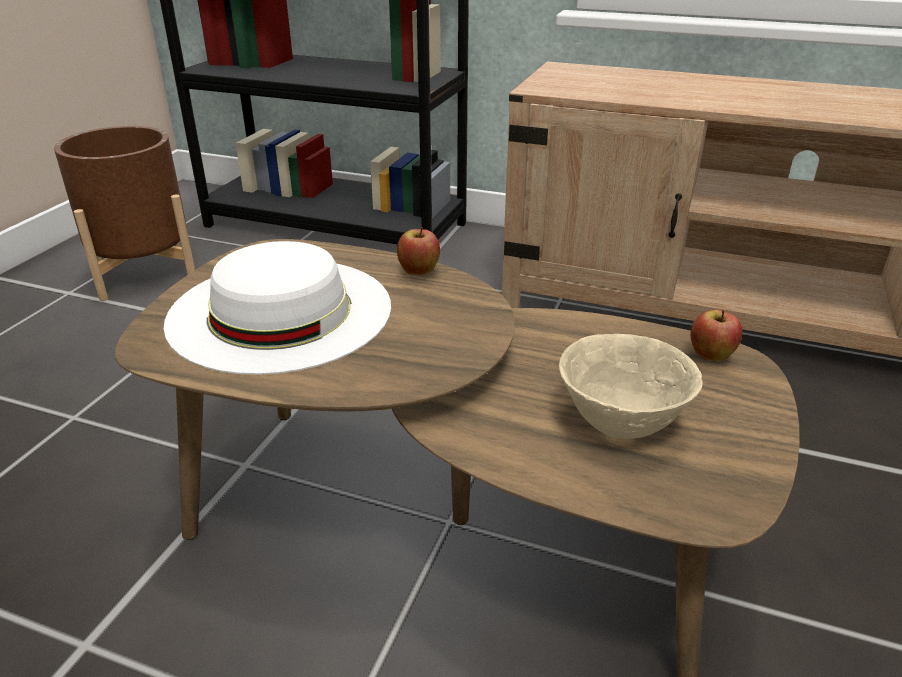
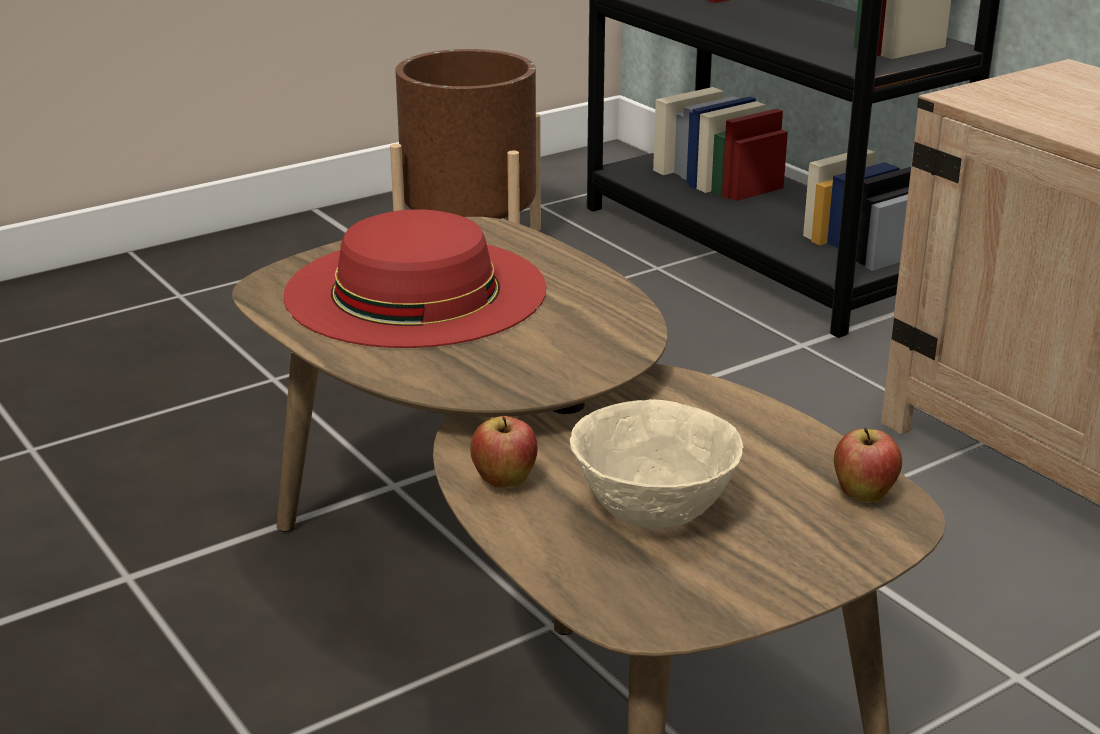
camera: 35 degrees right, 5 degrees down
(280, 312) = (415, 291): white hat -> red hat
(419, 273) = (603, 295): apple -> apple (505, 483)

